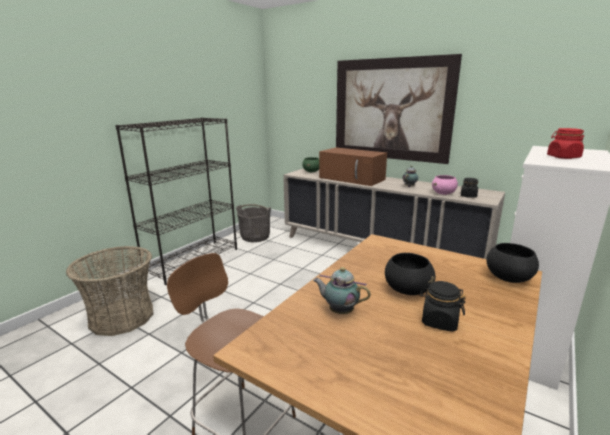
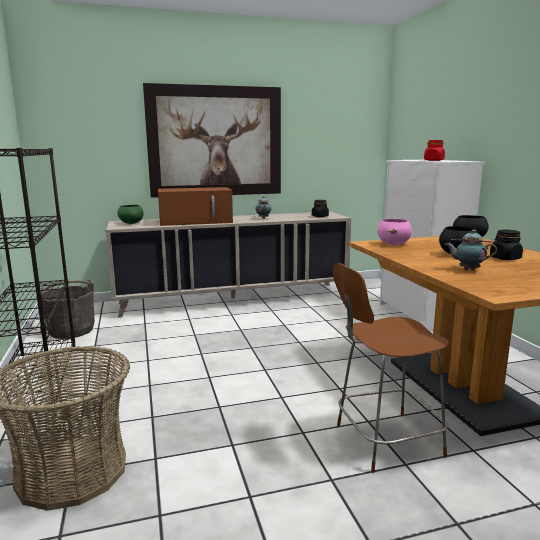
camera: 50 degrees left, 5 degrees down
(339, 311) = (467, 270): teapot -> teapot turned 45 degrees clockwise
(443, 193) = (301, 218): pink bowl -> pink bowl (394, 244)

